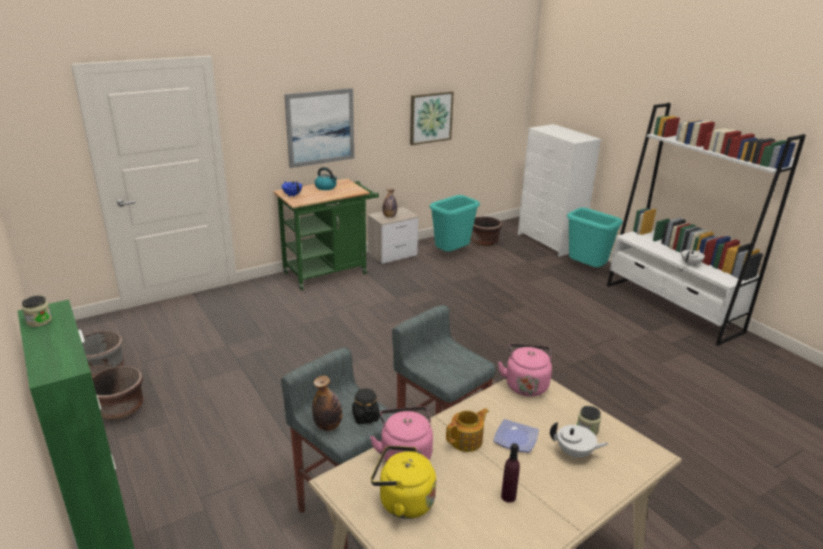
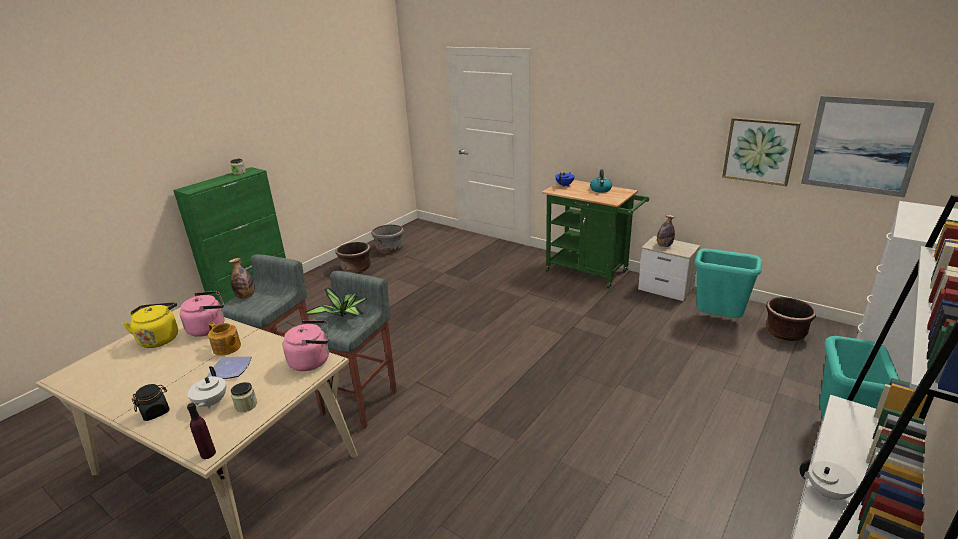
camera: 70 degrees right, 0 degrees up
(320, 127) = (616, 131): picture -> picture (862, 145)
(365, 416) = (258, 305): black jar -> black jar (155, 412)
(439, 360) = (343, 315): none -> potted plant
(508, 496) = (159, 378): purple bottle -> purple bottle (208, 453)

